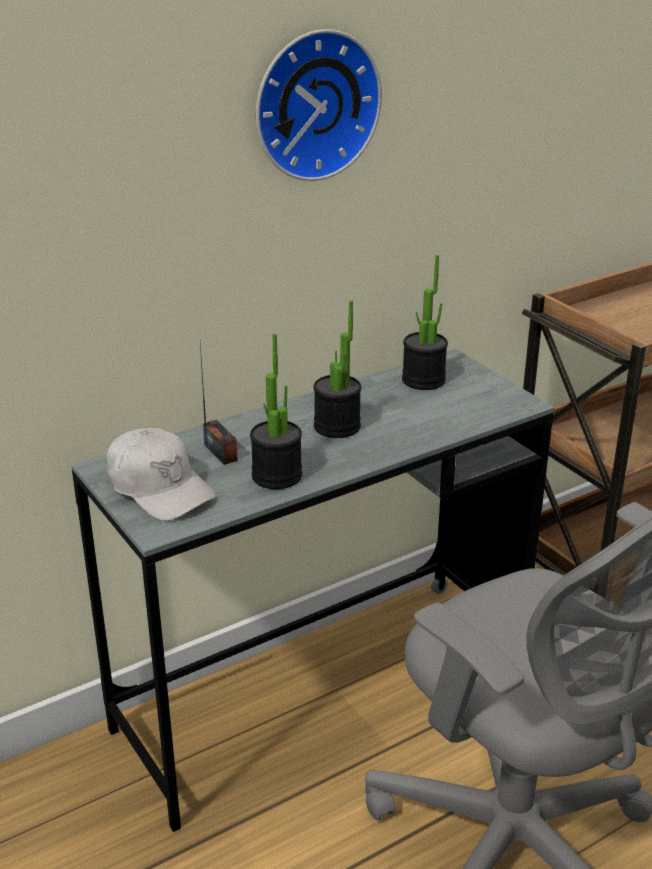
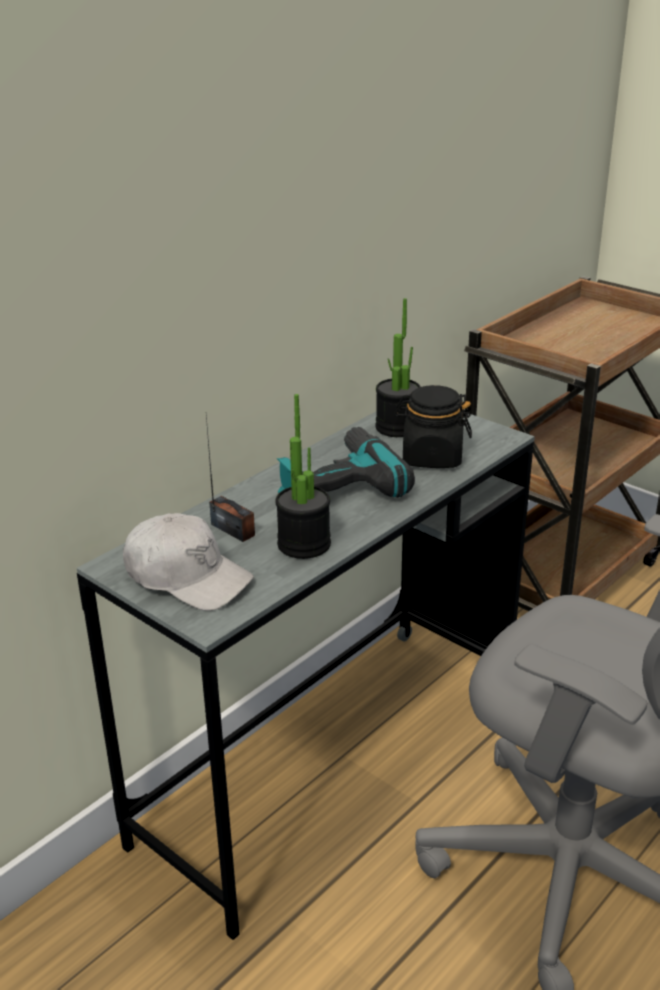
camera: 15 degrees left, 0 degrees up
(313, 104) = (280, 152): wall clock -> none
(337, 426) = (337, 485): potted plant -> power drill
(440, 413) = (431, 457): none -> black jar

